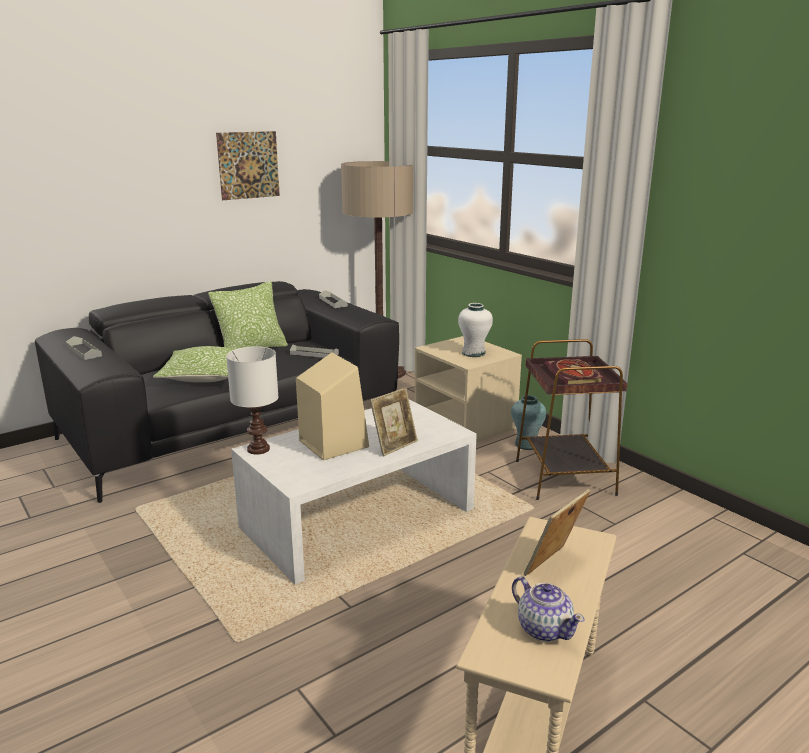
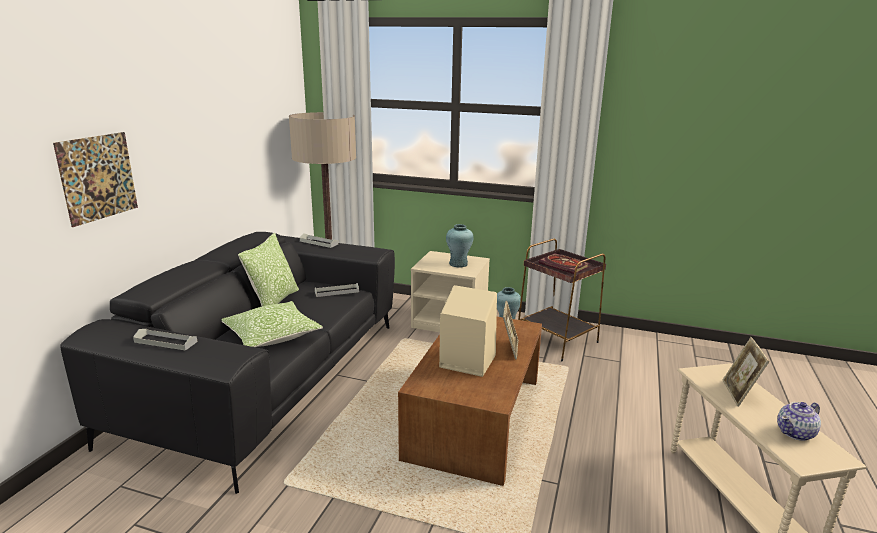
camera: 35 degrees left, 0 degrees up
(248, 165) = (221, 124): picture -> picture (98, 177)
(258, 449) = (420, 384): white table lamp -> none
(358, 518) = (474, 417): white coffee table -> brown coffee table
(473, 353) = (458, 264): white vase -> turquoise vase
(544, 628) = (796, 433): teapot -> teapot turned 135 degrees clockwise

